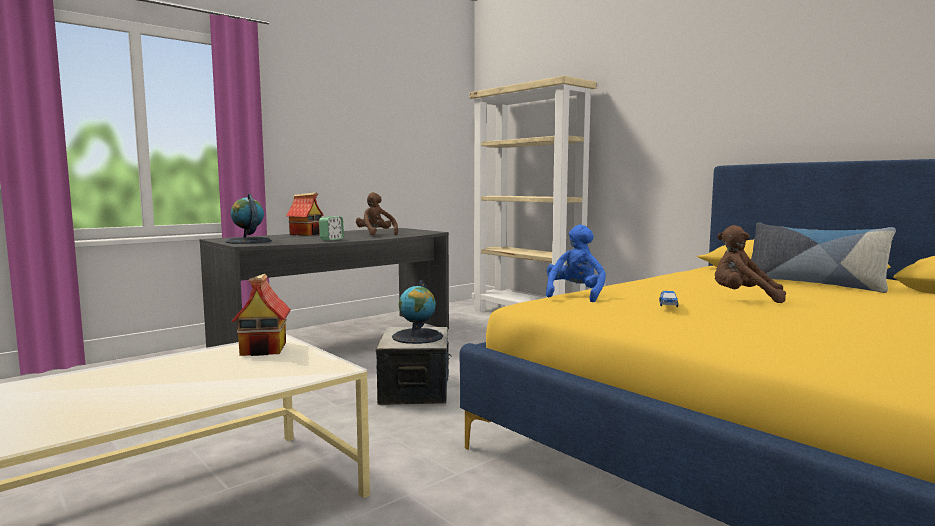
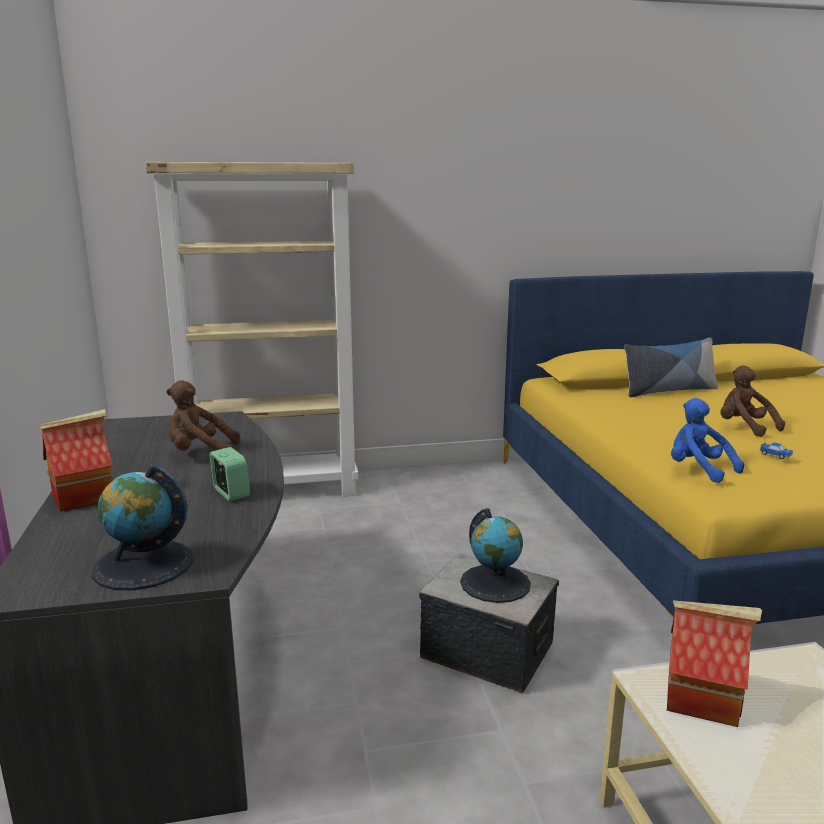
camera: 60 degrees left, 10 degrees up
(744, 298) = (744, 427): brown plush toy -> brown plush toy turned 90 degrees clockwise

